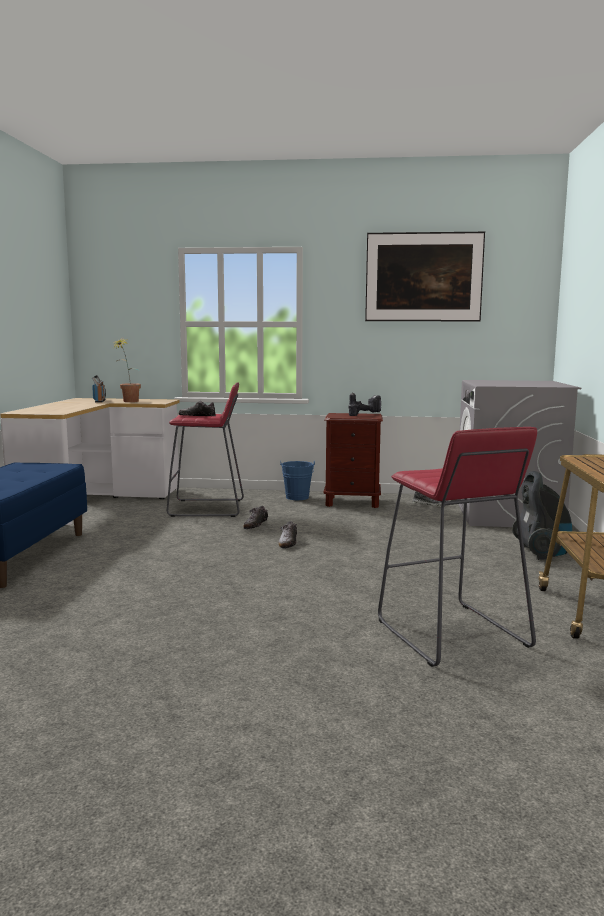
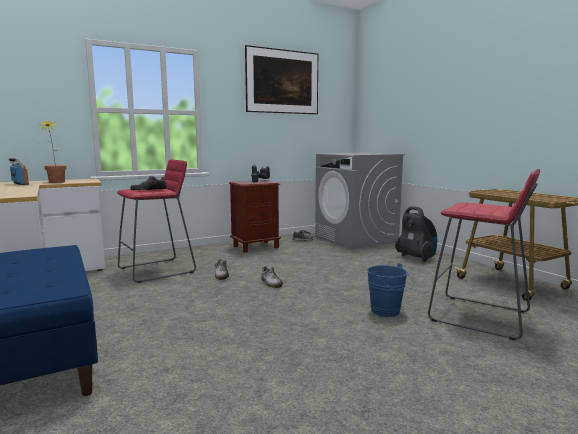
camera: 35 degrees left, 0 degrees up
(297, 498) = (213, 250): blue bucket -> blue bucket (388, 312)

